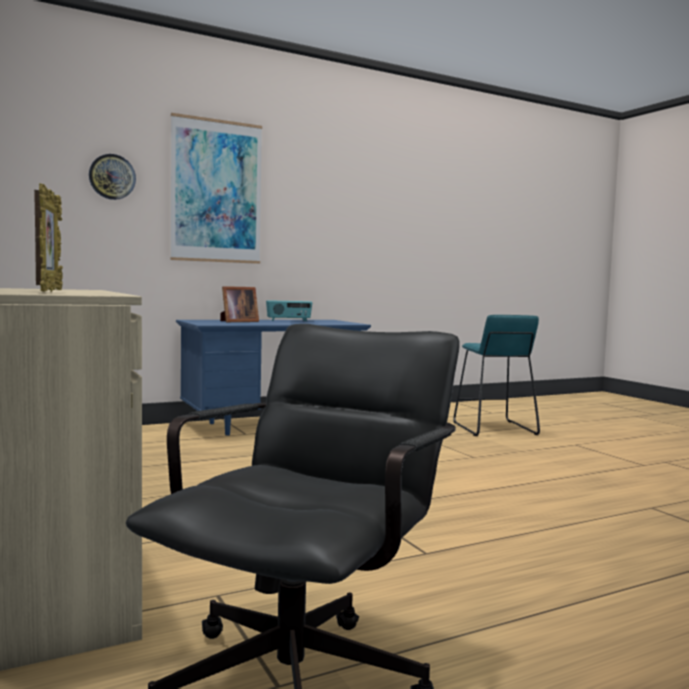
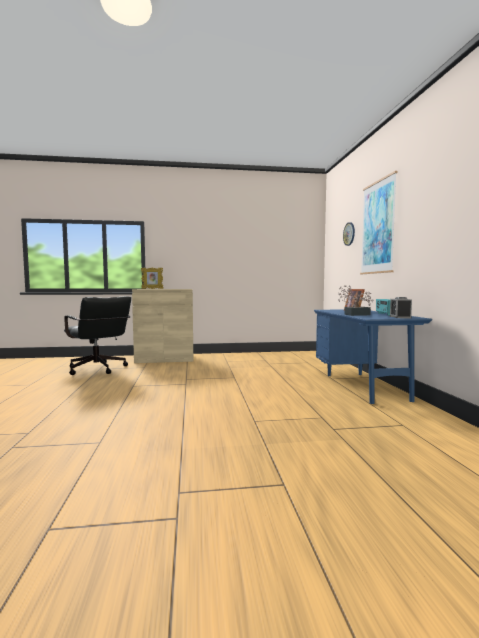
camera: 110 degrees right, 0 degrees up
(307, 323) = (354, 314): none -> potted plant
(329, 321) = (400, 317): none -> alarm clock
(493, 428) = (370, 457): turquoise stool -> none

